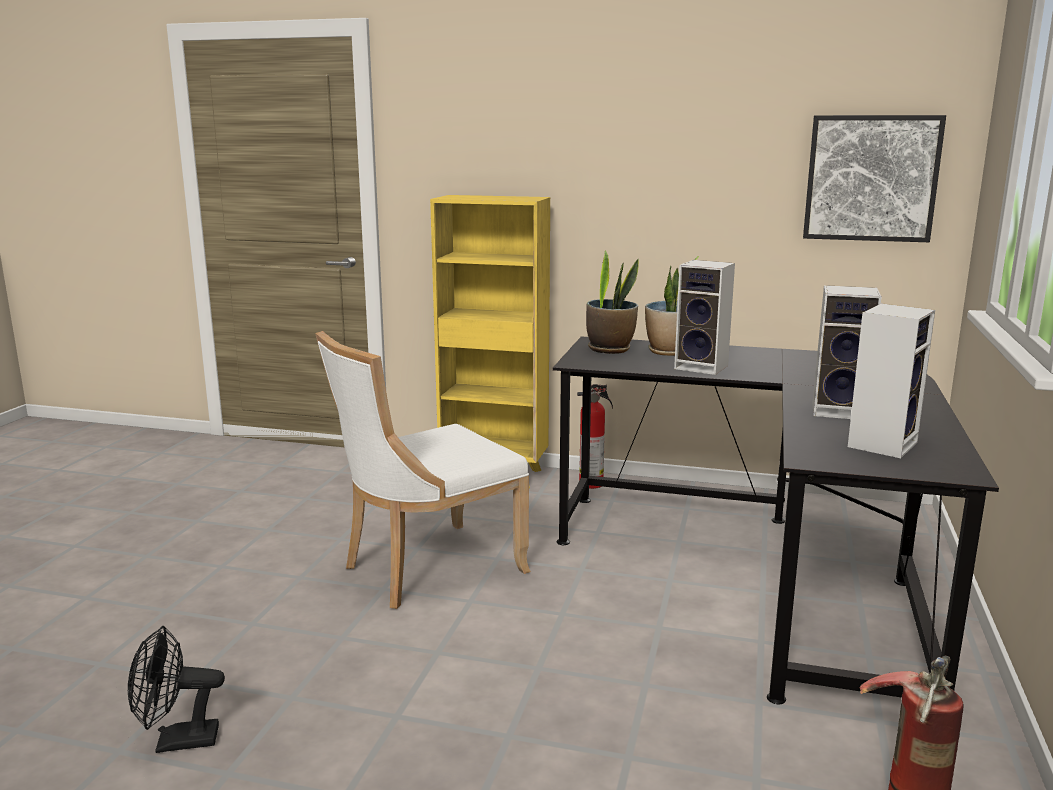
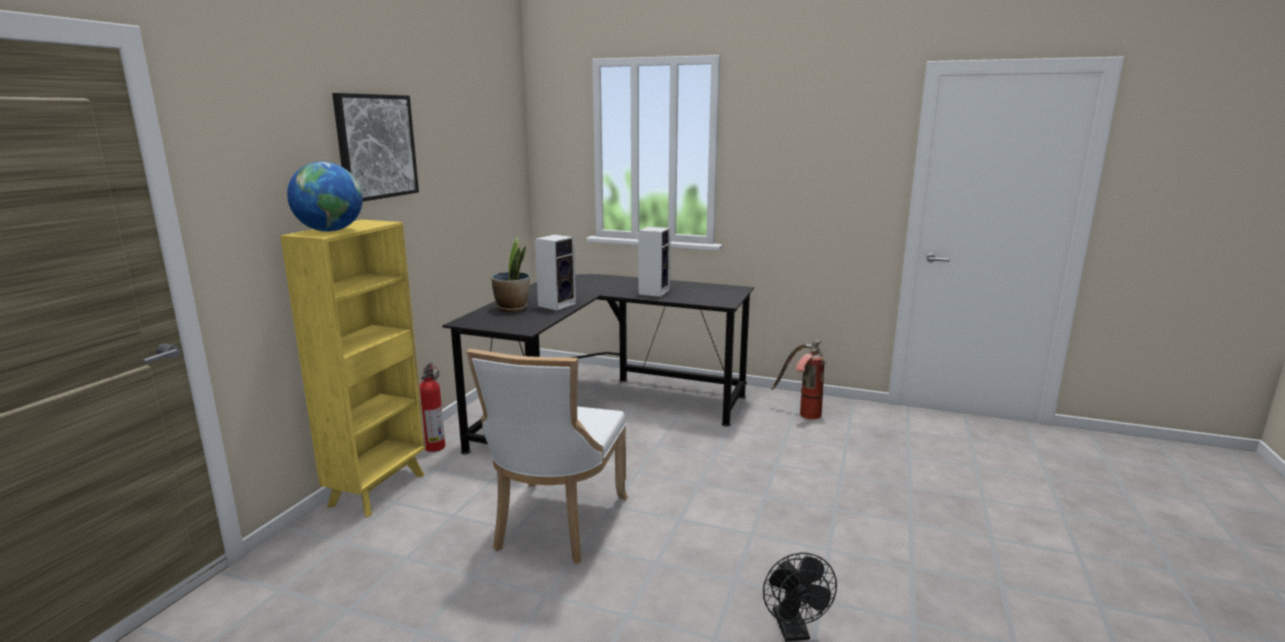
camera: 85 degrees left, 0 degrees up
(426, 569) = (556, 524): white chair -> white chair turned 45 degrees clockwise
(470, 197) = (330, 231): none -> globe
(610, 349) = (493, 320): potted plant -> none
(871, 178) = (500, 175): picture -> picture (376, 146)
(882, 443) = (703, 292): speaker -> none

